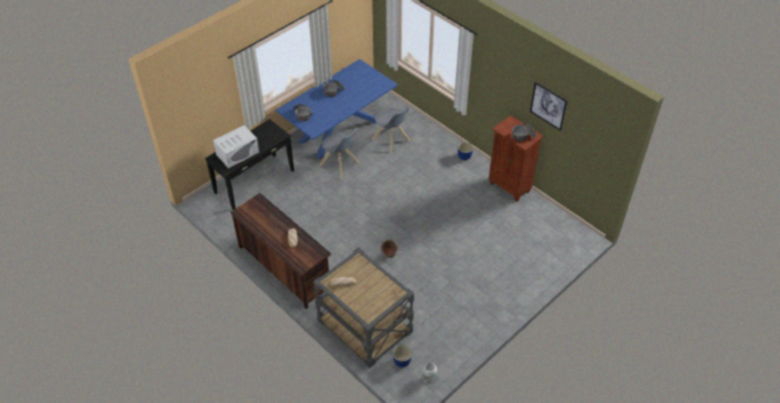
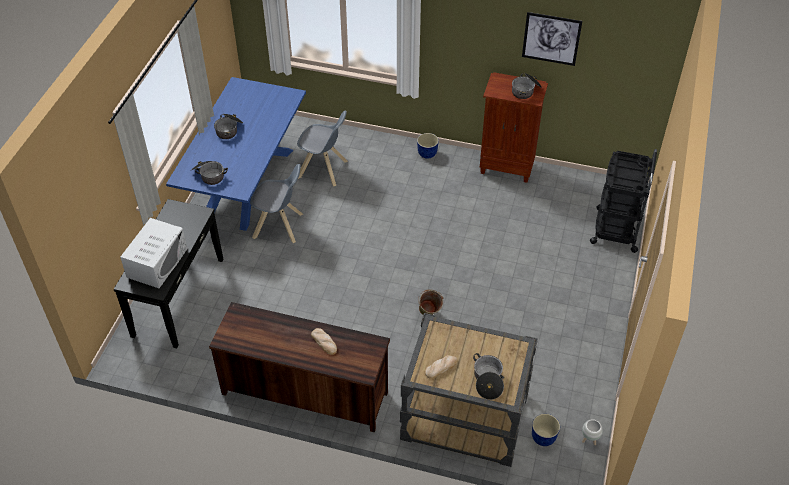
camera: 30 degrees left, 0 degrees up
(364, 303) = (487, 381): none -> cooking pot
(553, 258) = (615, 229): none -> black cart

